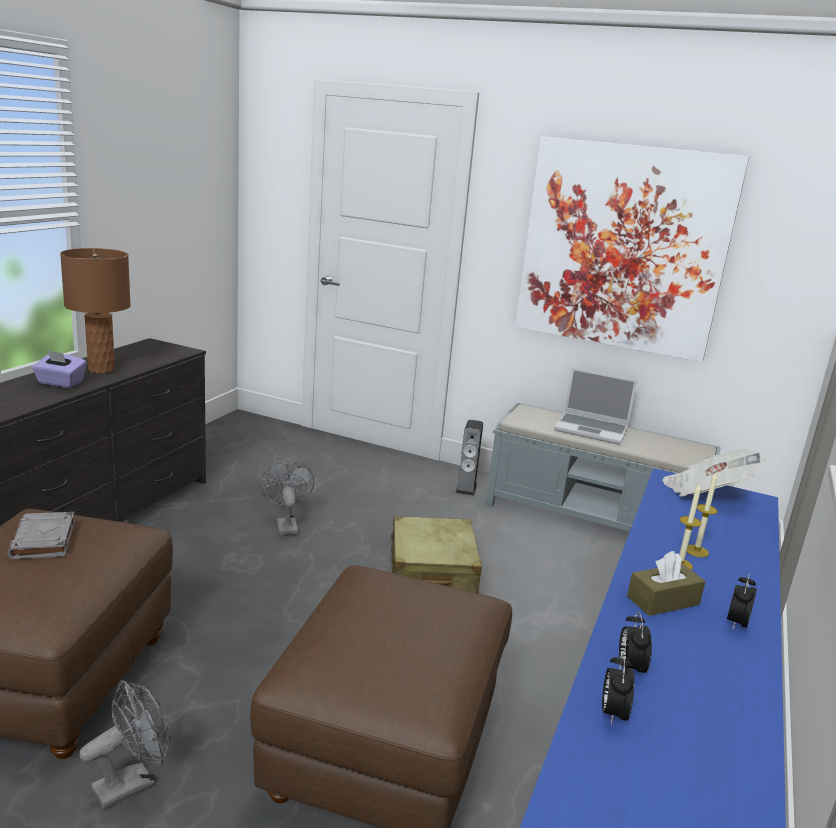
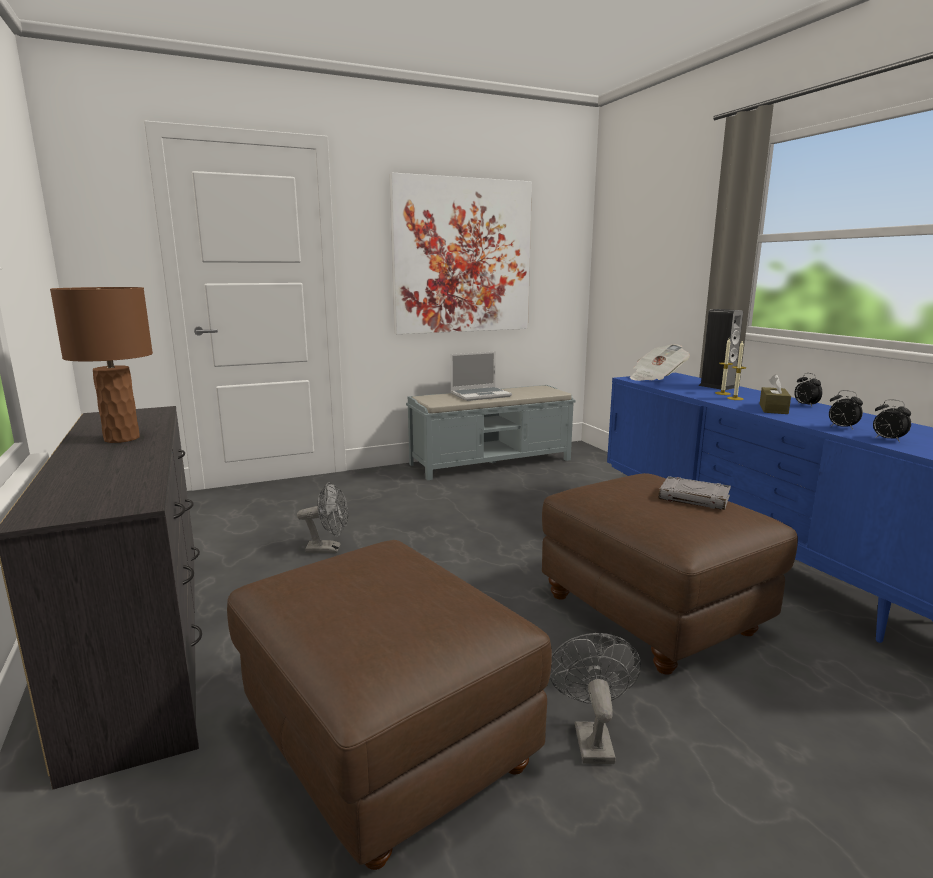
camera: 45 degrees left, 5 degrees down
(44, 541) = (358, 581): grey book -> grey book (695, 498)
(60, 383) = (116, 456): purple tissue box -> none
(285, 525) = (329, 549): grey fan -> grey fan turned 150 degrees clockwise
(431, 575) = (481, 526): beige suitcase -> none
(466, 488) = (397, 477): speaker -> speaker (717, 386)

